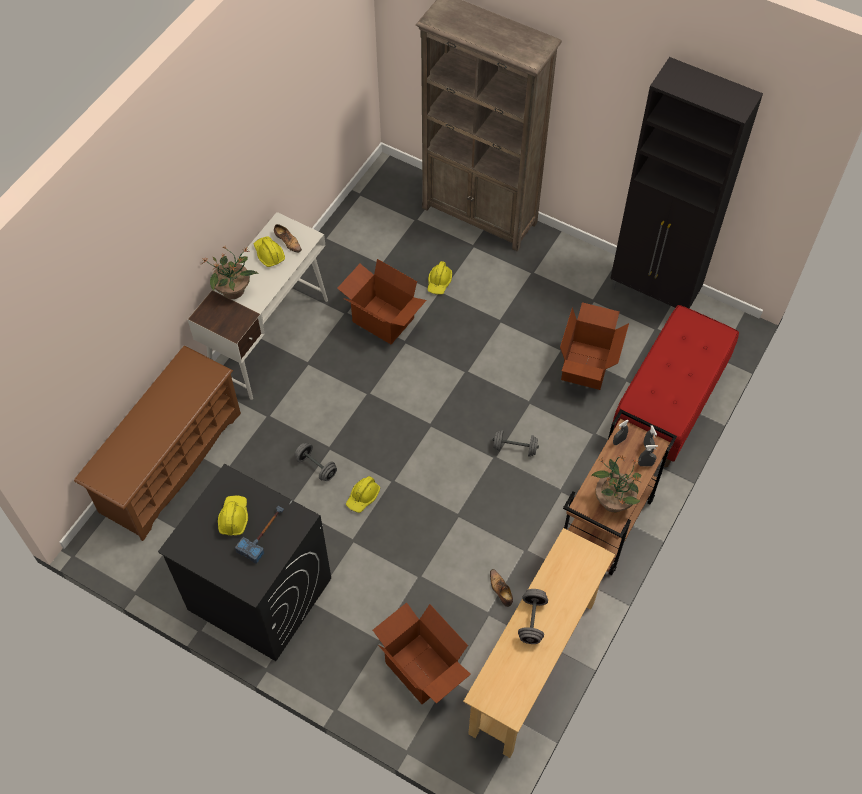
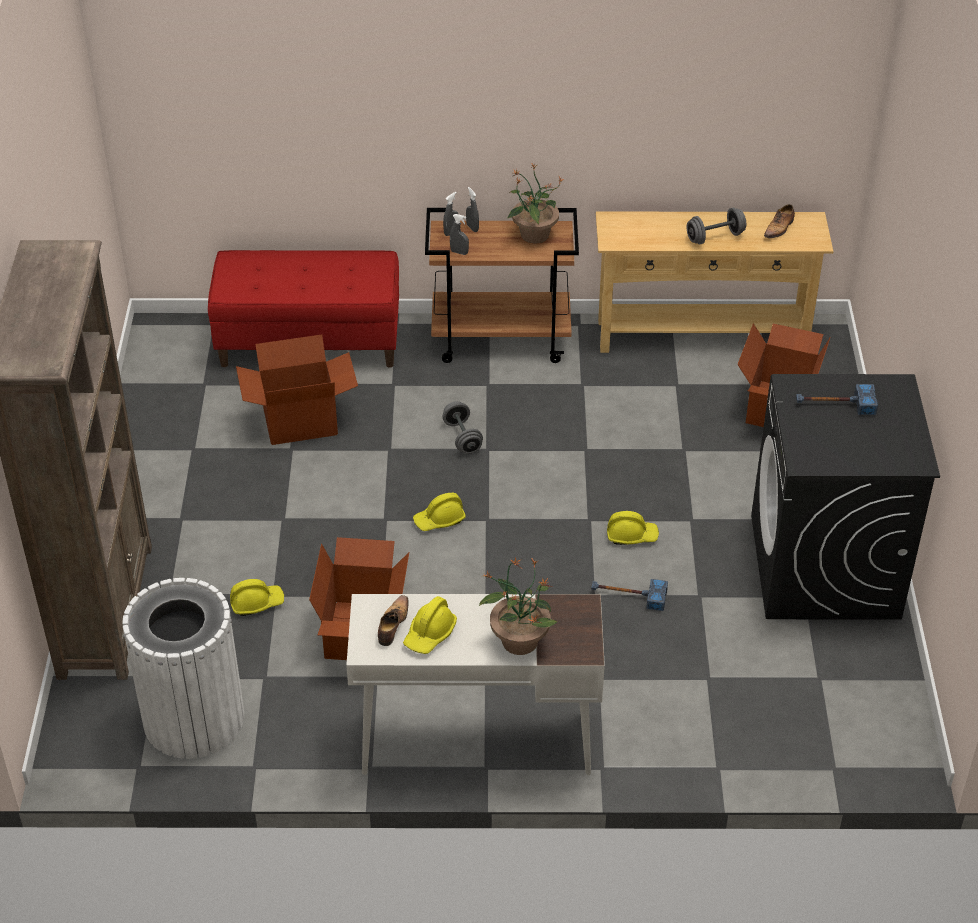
camera: 120 degrees left, 15 degrees down
(170, 462) = (745, 743): brown shoe rack -> none
(234, 518) = (842, 435): yellow hard hat -> yellow hard hat (439, 520)
(316, 467) = (628, 595): grey dumbbell -> hammer
(374, 226) = (194, 718): none -> white trash can
(500, 590) = (643, 385): shoe -> shoe (779, 228)
(654, 294) = (149, 401): black cabinet -> none

